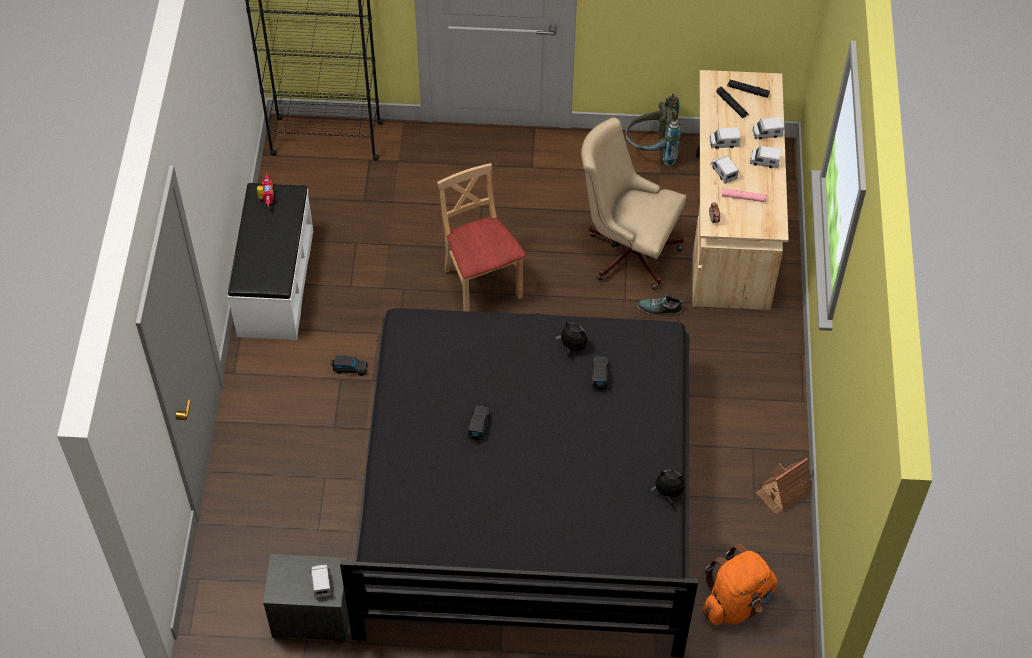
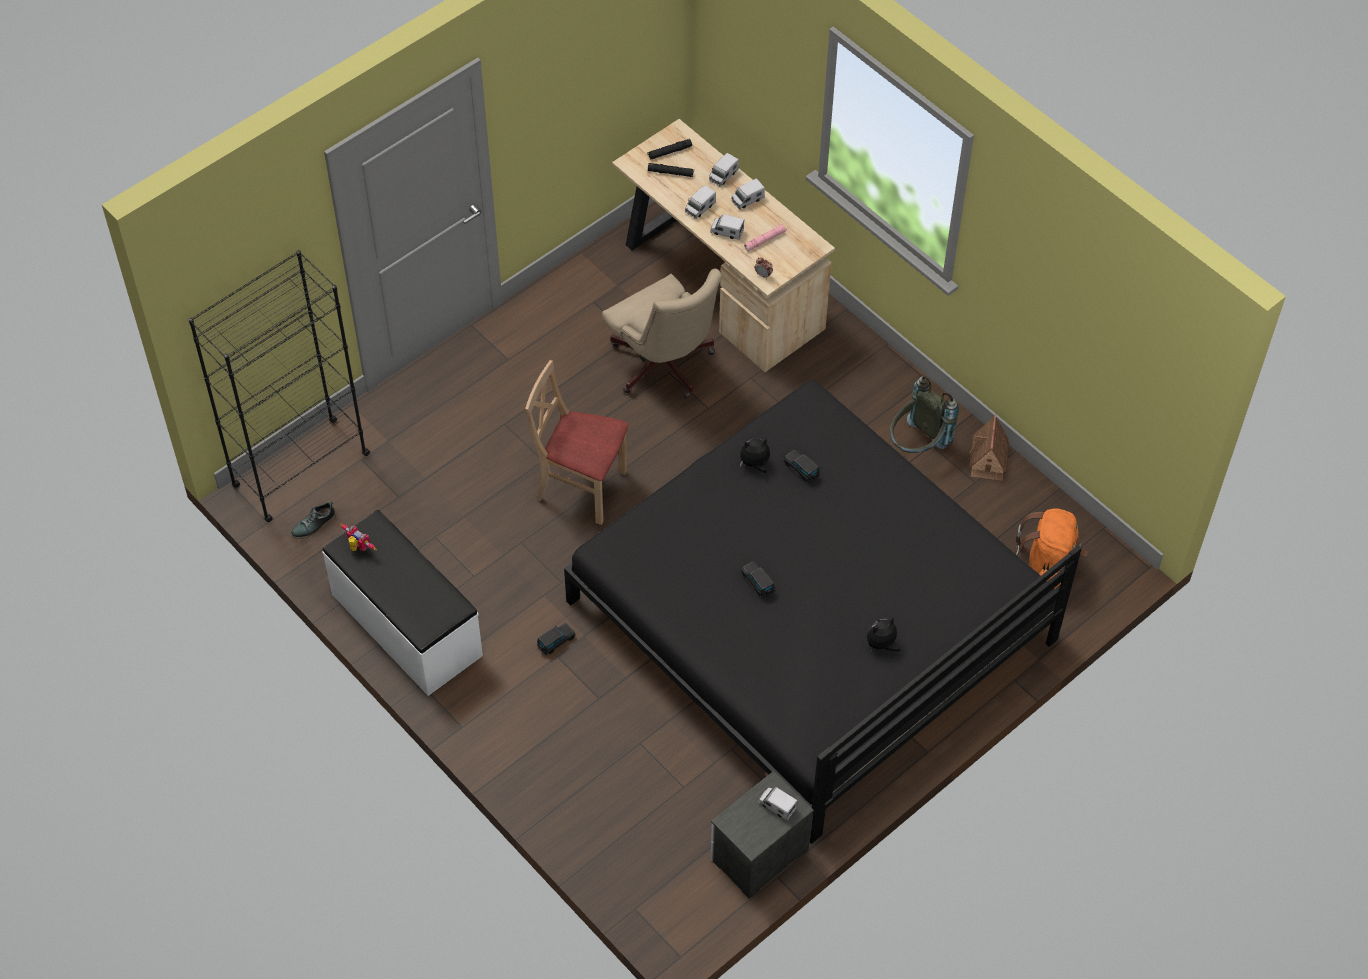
camera: 45 degrees left, 0 degrees up
(627, 250) = (664, 367): beige office chair -> beige office chair turned 105 degrees counterclockwise
(652, 151) = (591, 272): grey backpack -> grey backpack (917, 446)
(659, 309) = (743, 394): shoe -> shoe (314, 525)
(668, 493) = (952, 515): plush toy -> plush toy (881, 645)

